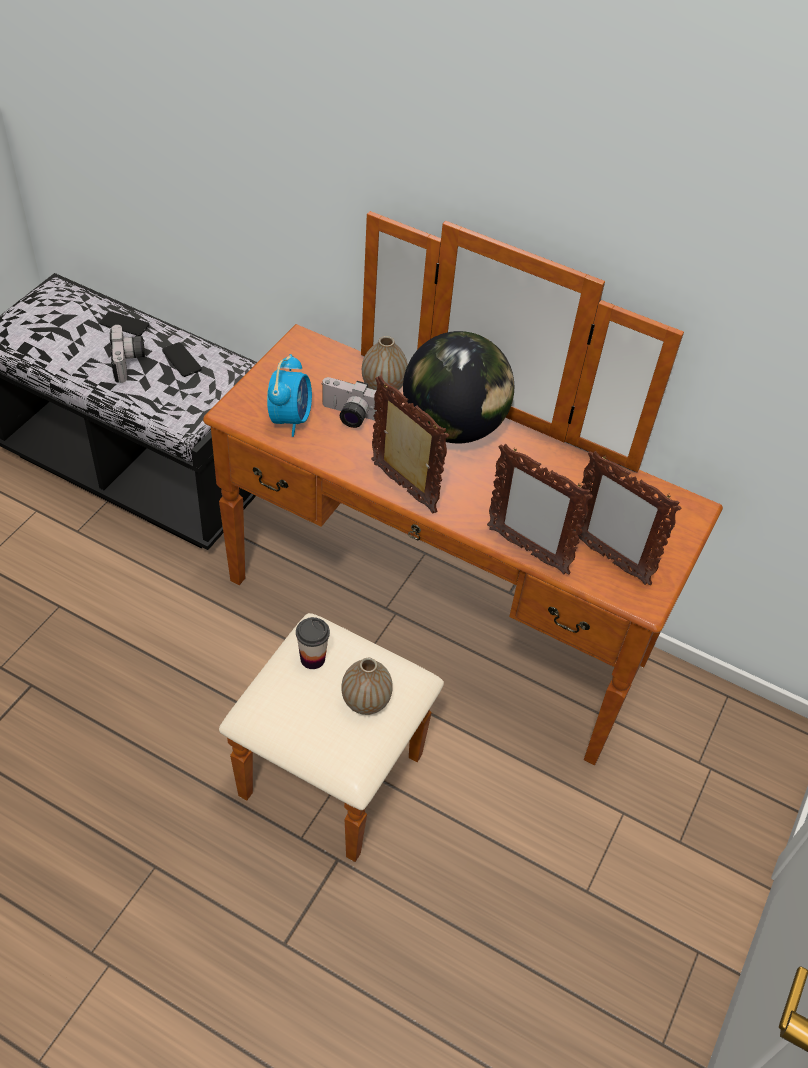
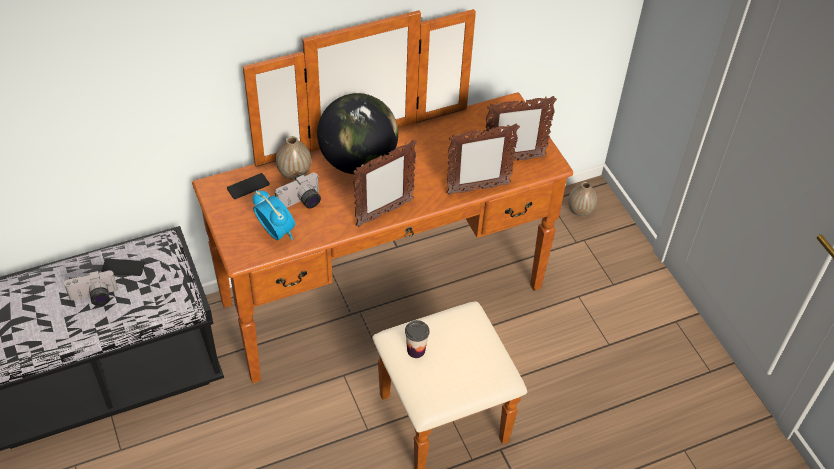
camera: 50 degrees left, 0 degrees up
(124, 324) = (51, 280): phone -> phone (248, 186)
(129, 363) = (94, 298): camera -> camera turned 135 degrees clockwise
(366, 701) = (467, 343): vase -> vase (580, 210)
(403, 489) = (384, 213): picture frame -> picture frame turned 150 degrees clockwise

